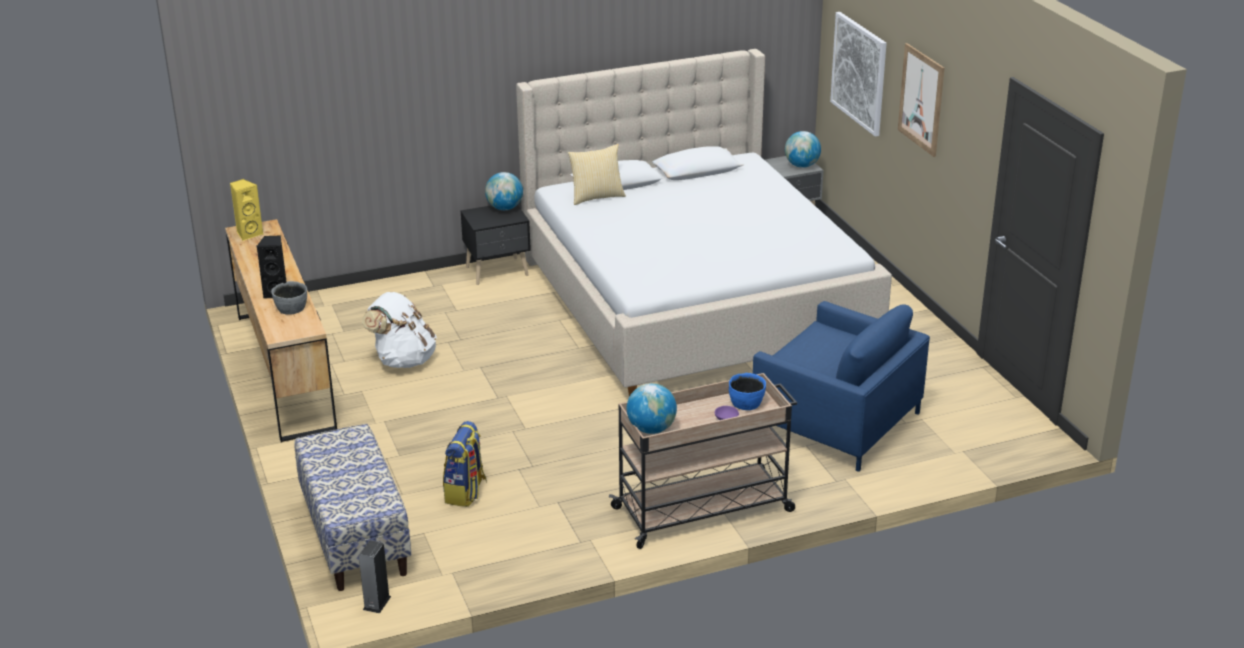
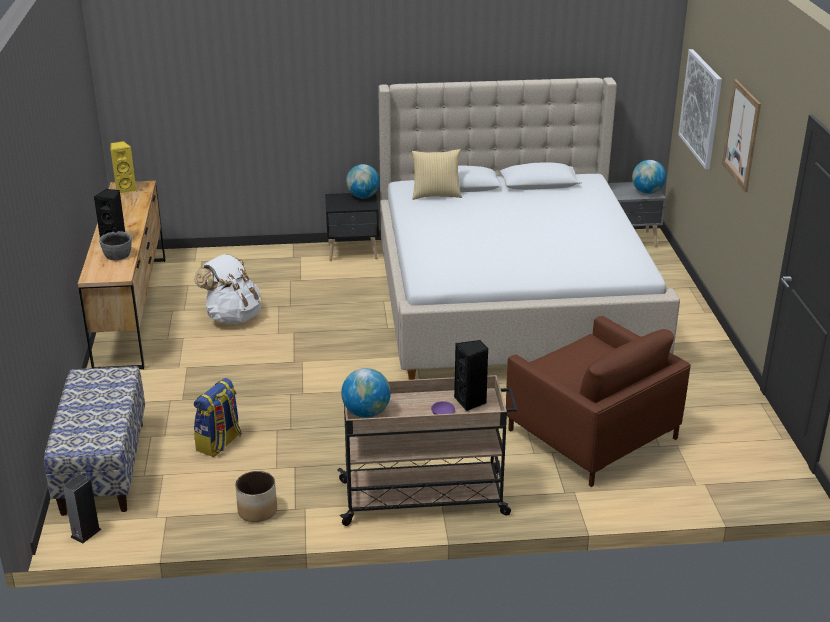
camera: 15 degrees right, 0 degrees up
(543, 550) = (257, 511): none -> planter
(747, 402) = (471, 402): blue bowl -> black speaker
(837, 422) = (592, 434): blue armchair -> brown armchair

